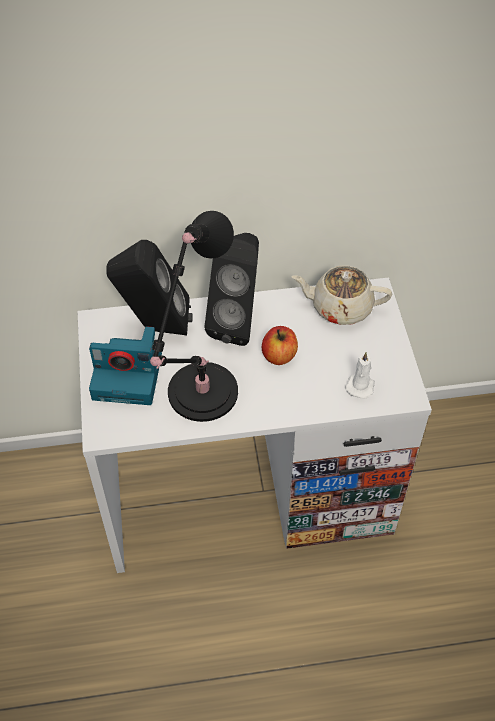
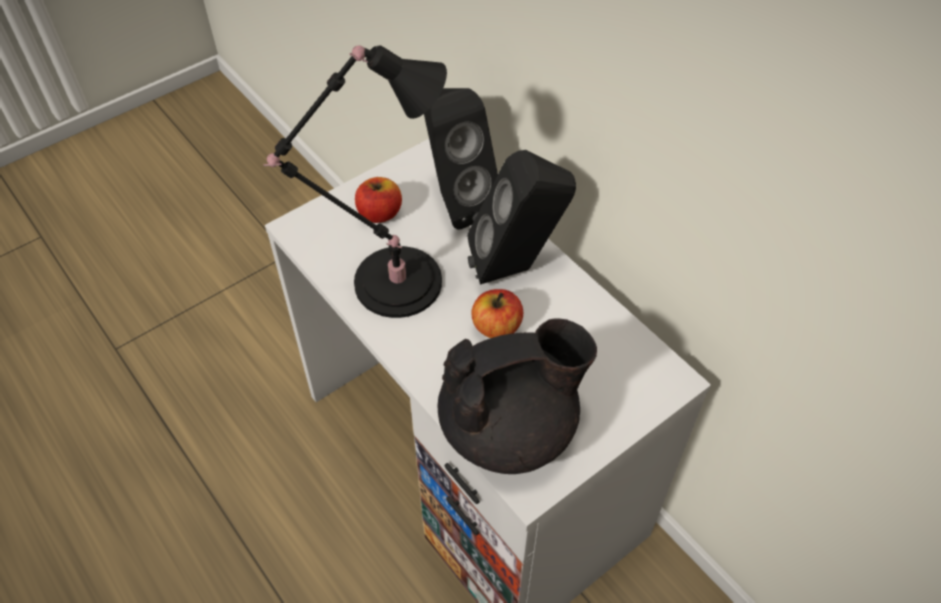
camera: 60 degrees right, 0 degrees up
(129, 375) = (379, 213): camera -> apple
(340, 307) = (617, 354): beige teapot -> none
(360, 385) = (510, 428): white candle -> black teapot

